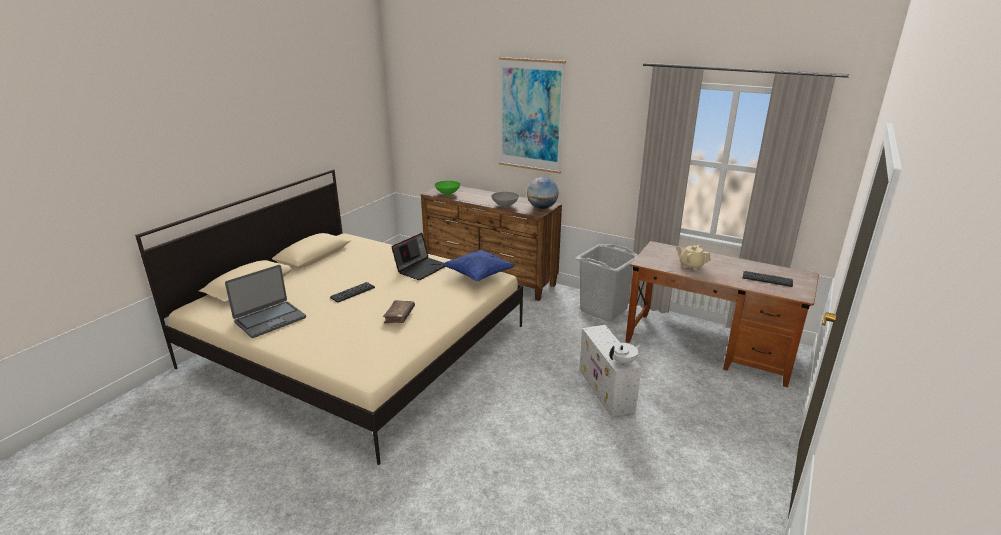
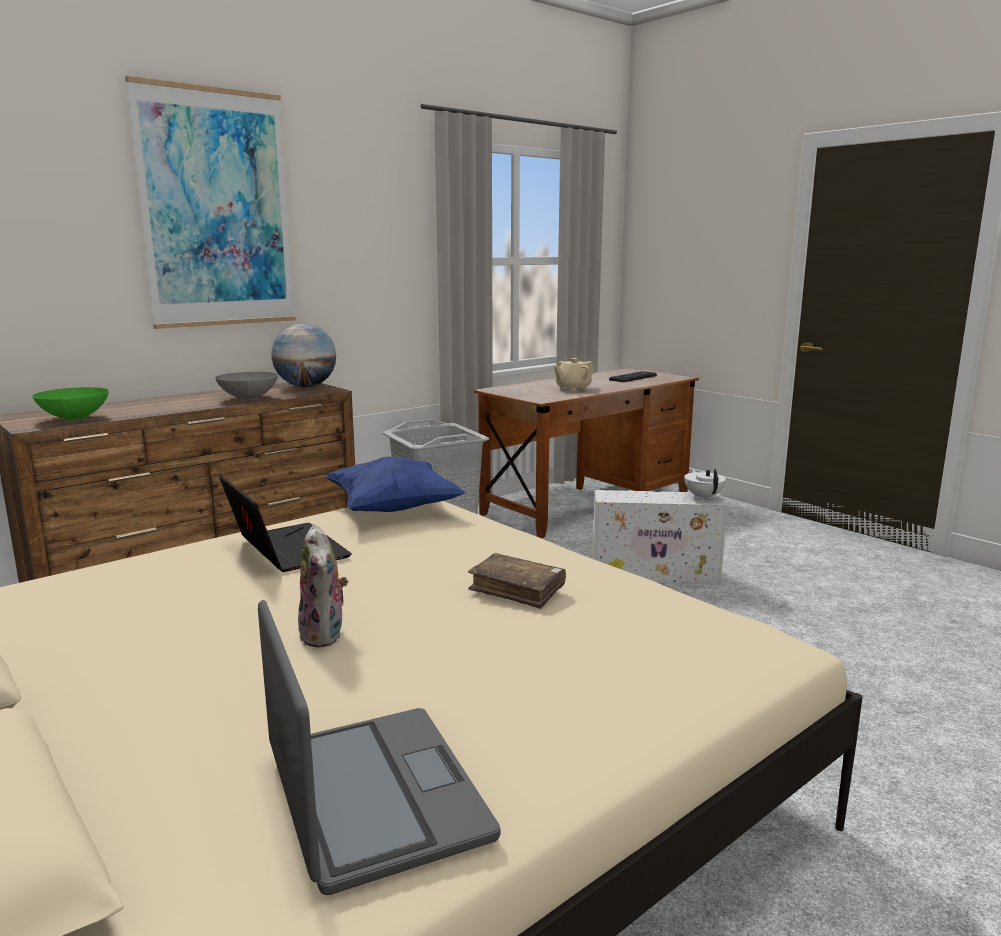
camera: 70 degrees left, 10 degrees down
(353, 292) = (325, 635): keyboard -> plush toy

